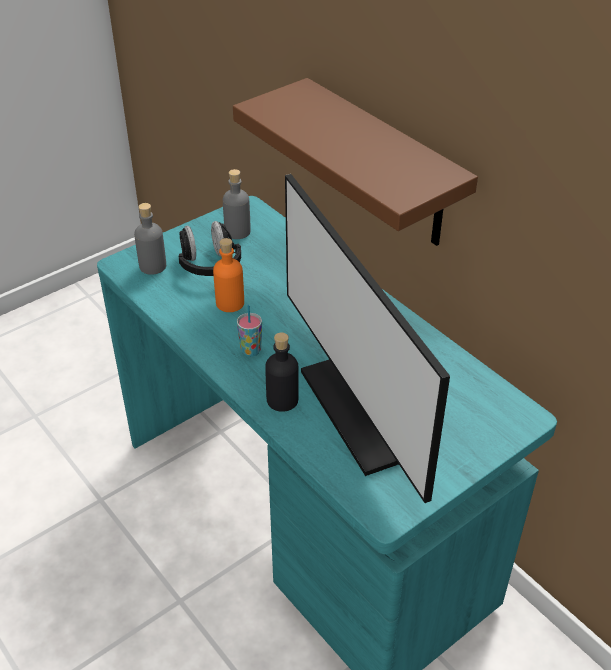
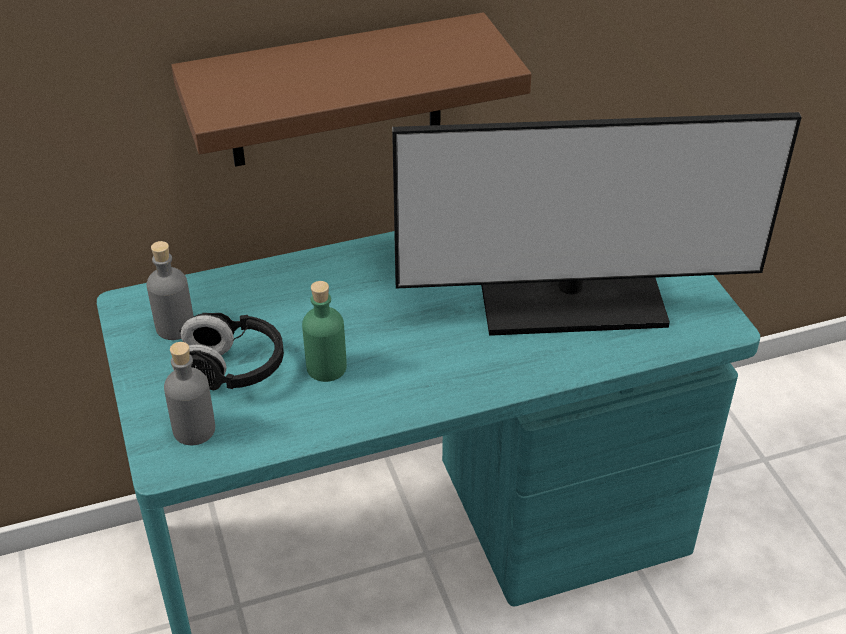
camera: 70 degrees left, 0 degrees up
(230, 303) = (326, 367): orange bottle -> green bottle
(251, 351) = (430, 369): cup -> none
(282, 400) = (529, 362): black bottle -> none

